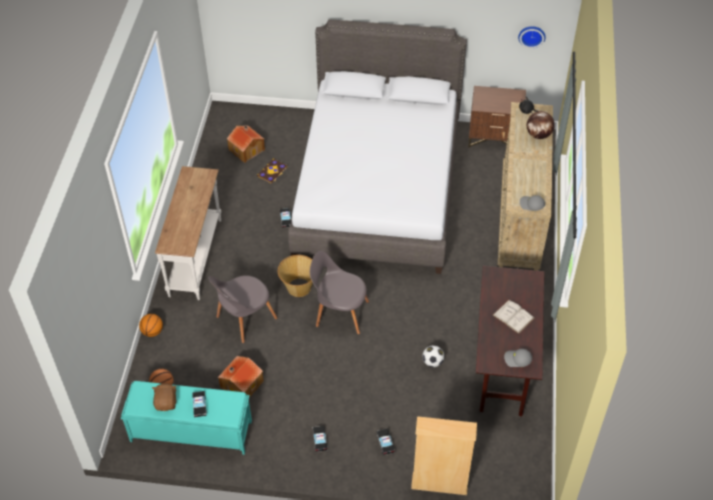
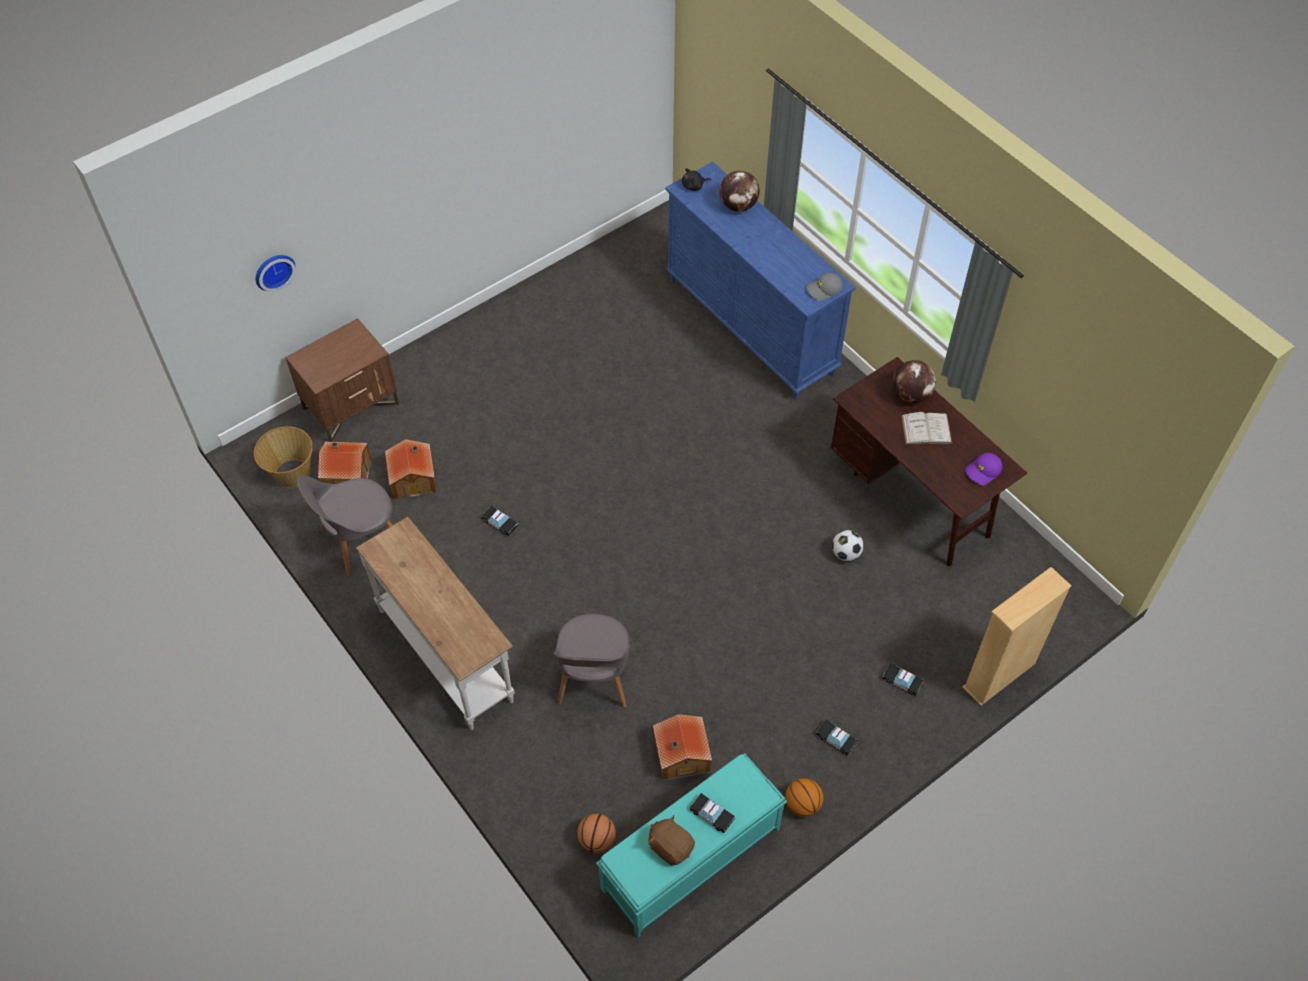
camera: 45 degrees left, 5 degrees up
(152, 331) = (504, 787): basketball -> basketball (802, 804)
(272, 172) = (413, 478): book -> toy house
(298, 287) = (610, 590): basket -> basket (291, 473)
(339, 313) = (689, 581): grey chair -> grey chair (360, 540)
(377, 188) = (561, 405): grey bed -> none
(494, 137) = (619, 252): brown nightstand -> brown nightstand (351, 406)
(517, 359) = (983, 472): grey cap -> purple cap
(519, 219) = (751, 327): beige dresser -> blue dresser
(527, 294) = (911, 395): none -> globe
(531, 35) = (626, 89): wall clock -> wall clock (273, 270)

